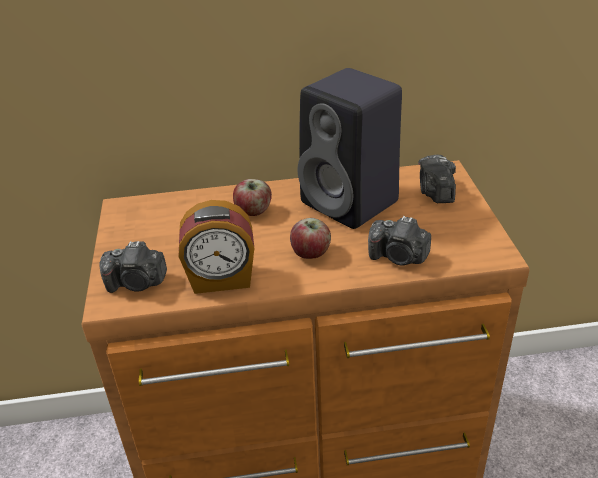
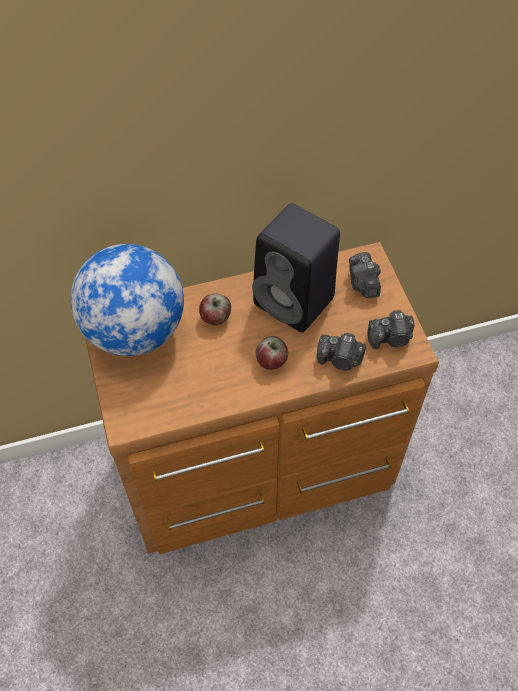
camera: 10 degrees left, 20 degrees up
(137, 283) = (140, 404): camera -> camera (391, 338)
(156, 218) = (135, 331): none -> globe
(221, 280) = (206, 395): alarm clock -> none

